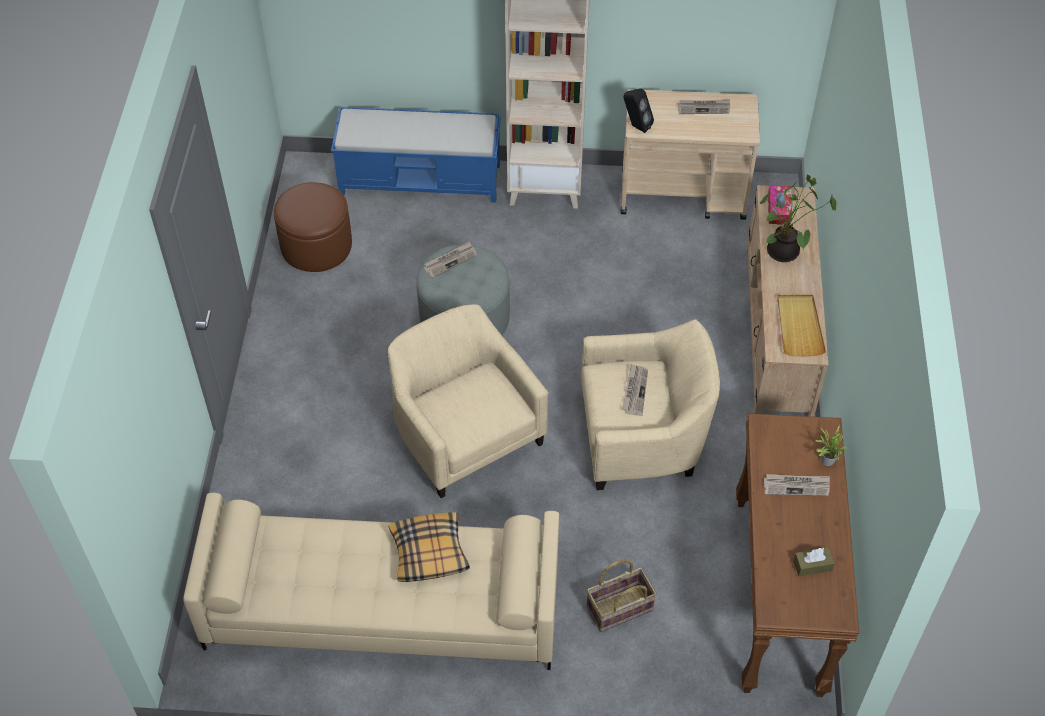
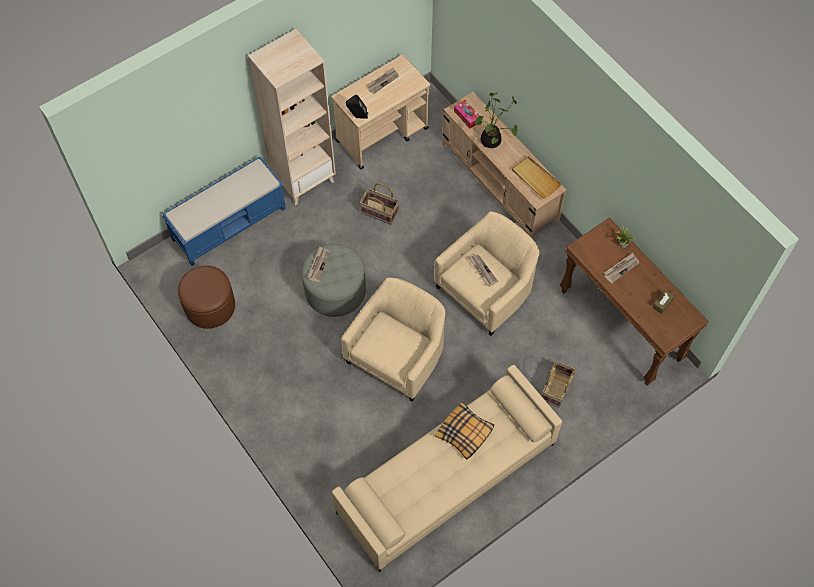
camera: 40 degrees left, 10 degrees up
(465, 434) = (398, 355): beige armchair -> beige armchair turned 105 degrees clockwise
(597, 271) = (379, 212): none -> basket

